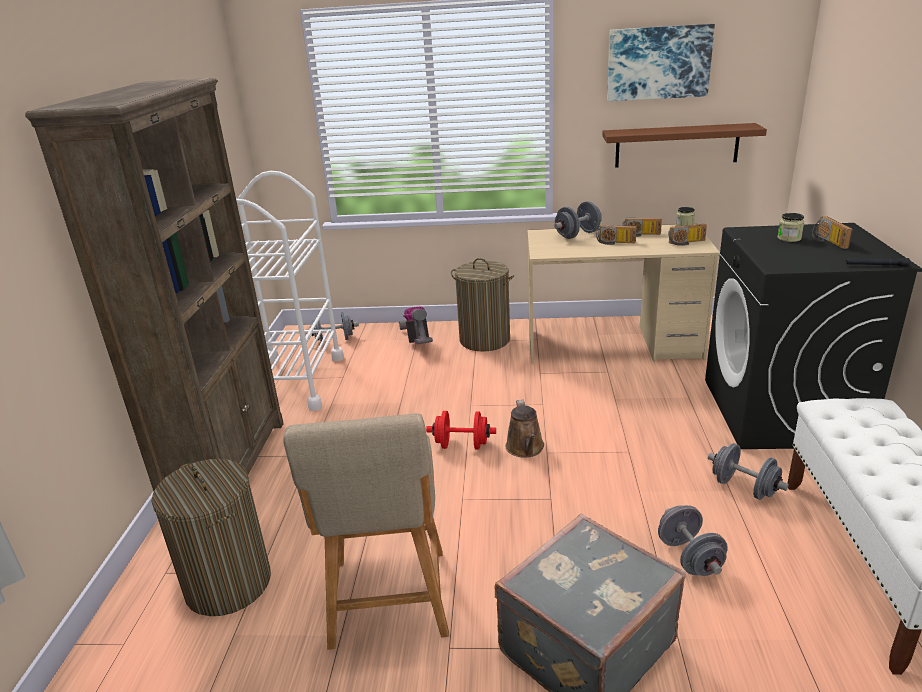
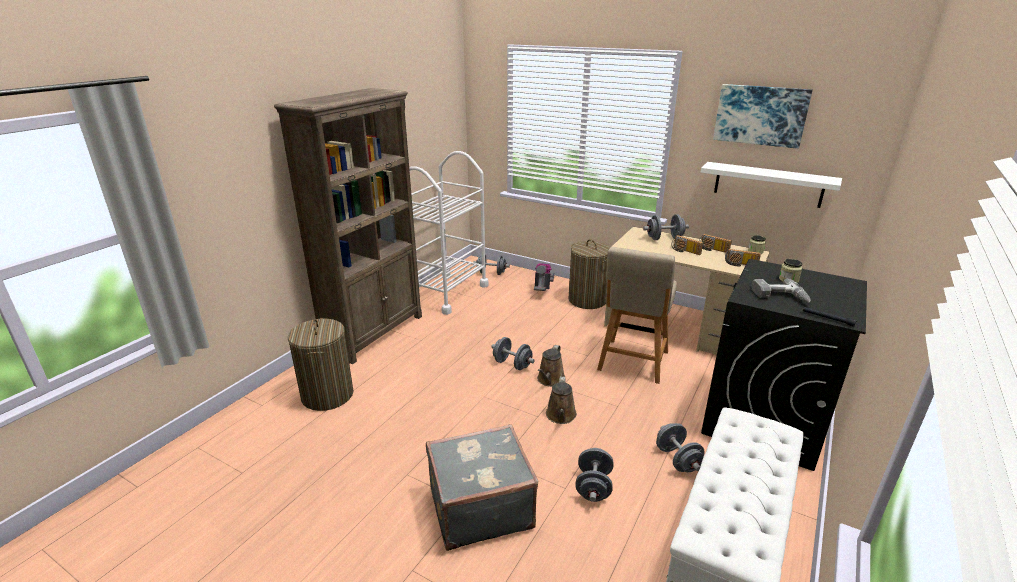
camera: 25 degrees right, 0 degrees up
(389, 603) = (395, 438): beige chair -> beige chair (632, 363)
(462, 445) = (512, 364): red dumbbell -> grey dumbbell
(577, 487) = (561, 416): none -> brown watering can
(676, 145) = (768, 184): brown shelf -> white shelf
(806, 256) = (780, 297): none -> power drill
(827, 241) = (817, 290): radio -> none

